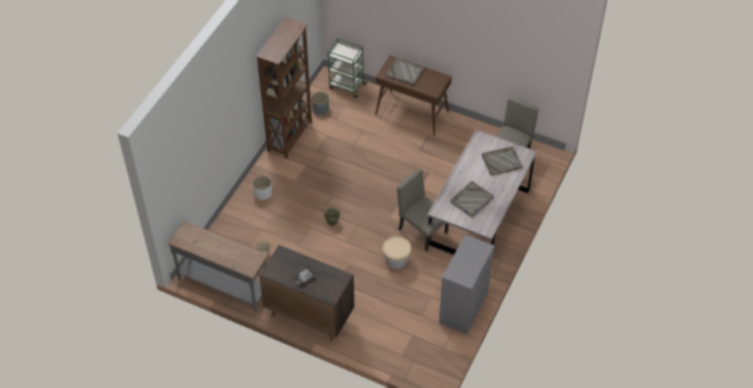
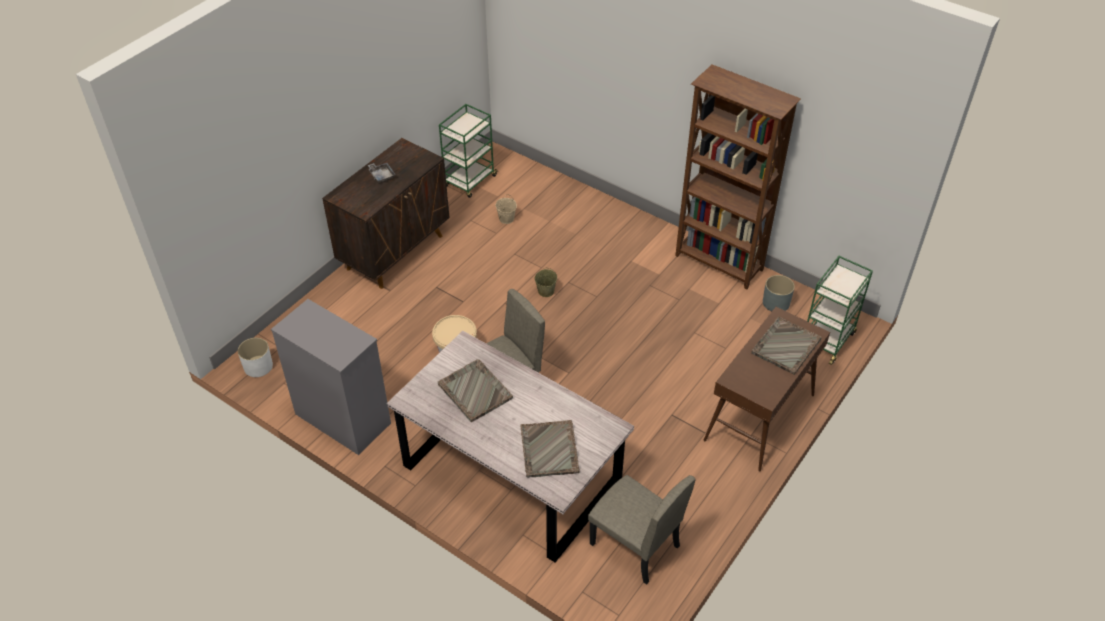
camera: 100 degrees right, 5 degrees down
(224, 285) = (470, 181): grey console table -> green cart
(263, 193) = (614, 227): white planter -> white planter (258, 366)

